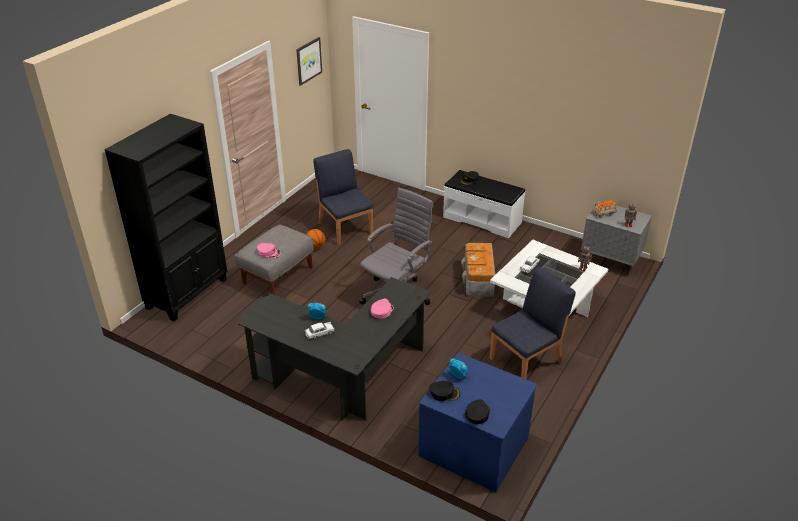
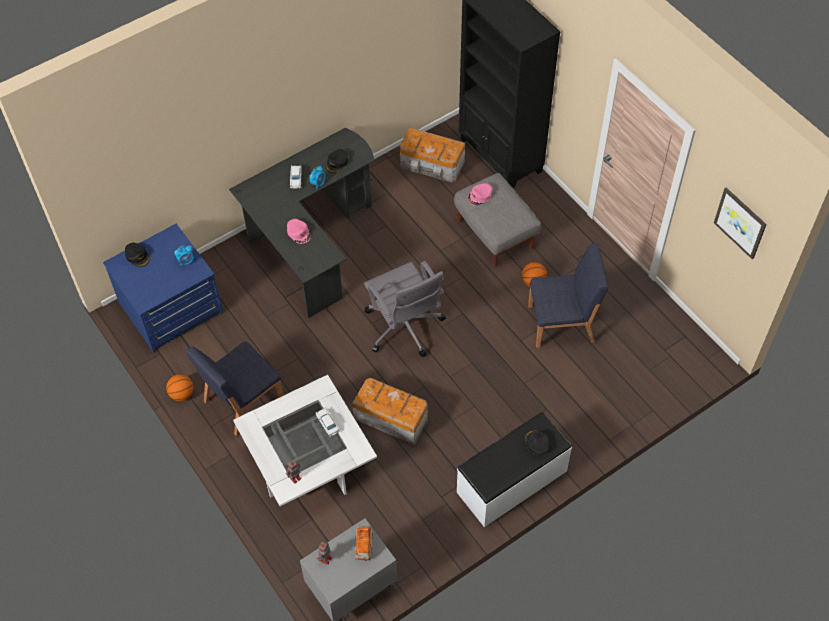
camera: 115 degrees right, 20 degrees up
(213, 329) = (432, 165): none -> storage box
(444, 393) = (174, 243): black cap -> black cap (337, 163)
(527, 360) = (242, 401): blue chair -> blue chair turned 60 degrees clockwise
(551, 399) = (182, 394): none -> basketball

